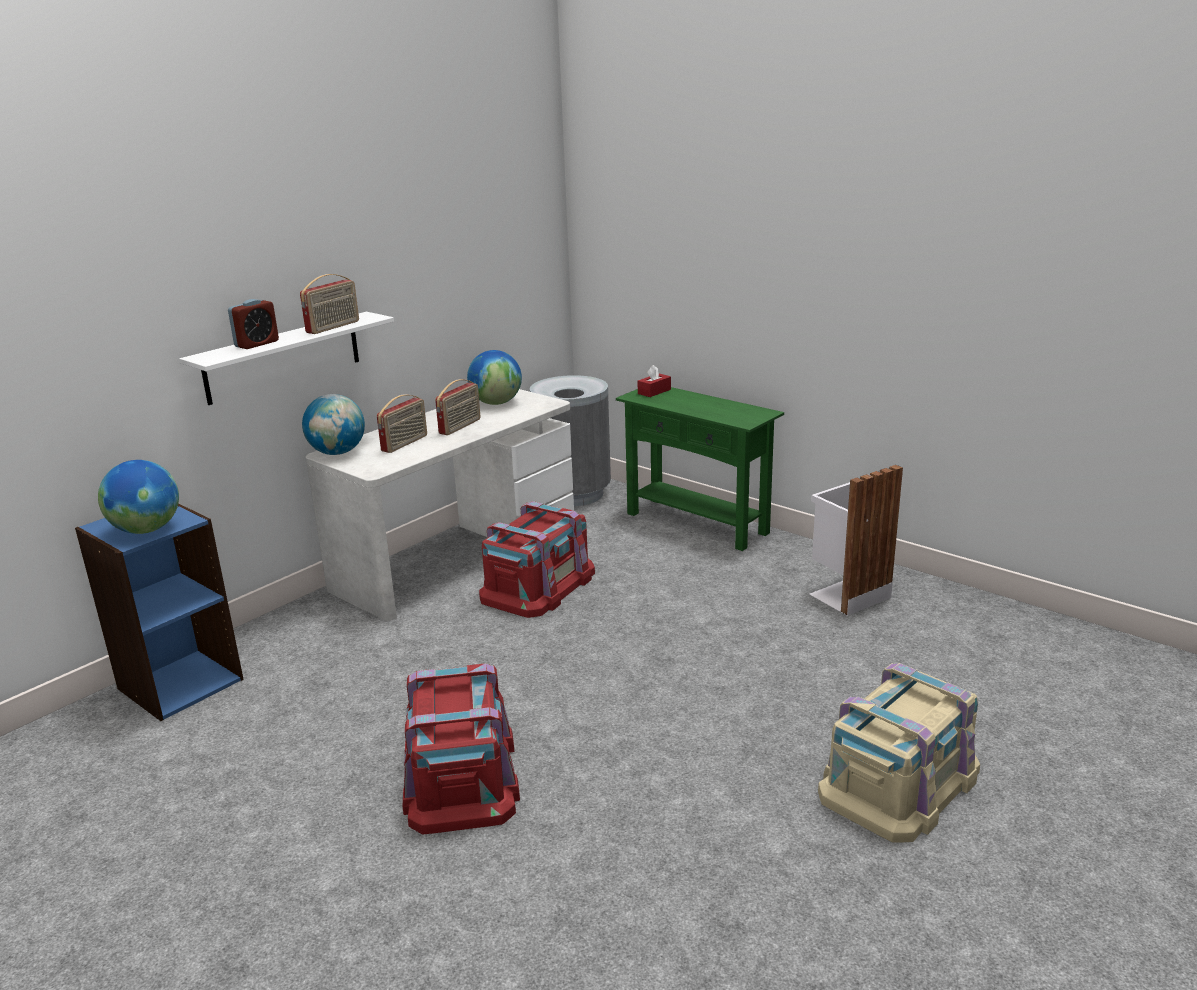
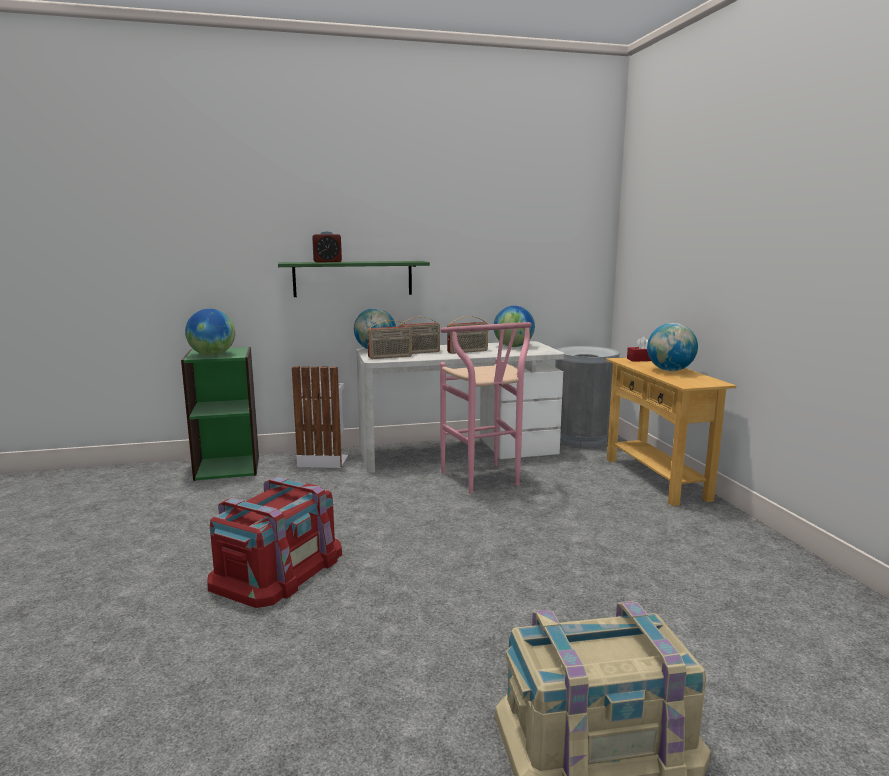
camera: 35 degrees right, 10 degrees down
(180, 683) = (228, 467): blue bookcase -> green bookcase
(283, 357) = (353, 278): white shelf -> green shelf
(333, 327) = (384, 261): radio -> radio (390, 357)
(538, 585) = (485, 481): red storage box -> pink stool
(696, 523) = (655, 478): green console table -> beige console table
(703, 404) = (670, 370): none -> globe
(846, 594) = (736, 565): white trash can -> white trash can (323, 459)

